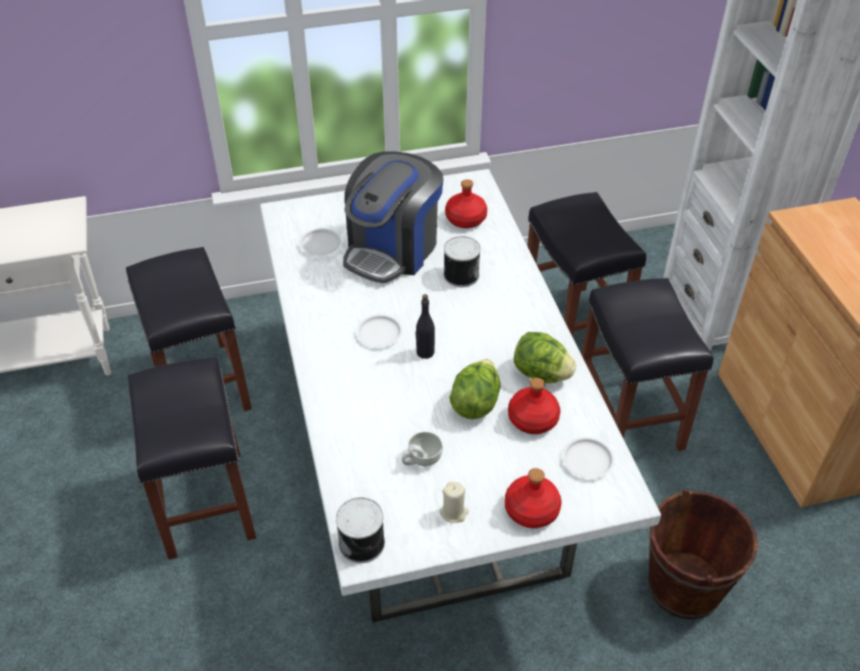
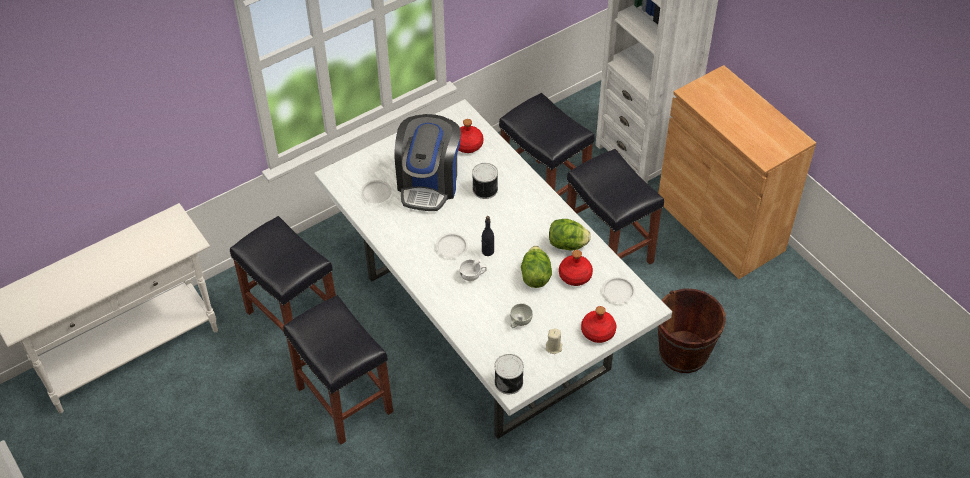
camera: 20 degrees left, 5 degrees up
(389, 377) = (473, 275): none -> white cup

